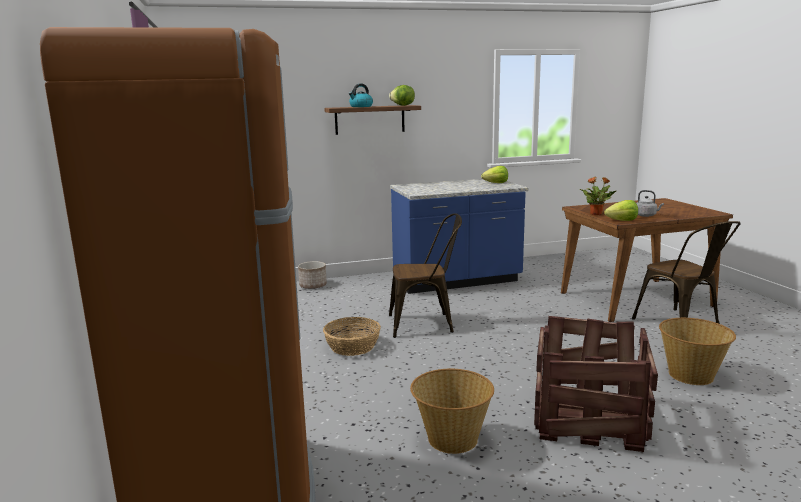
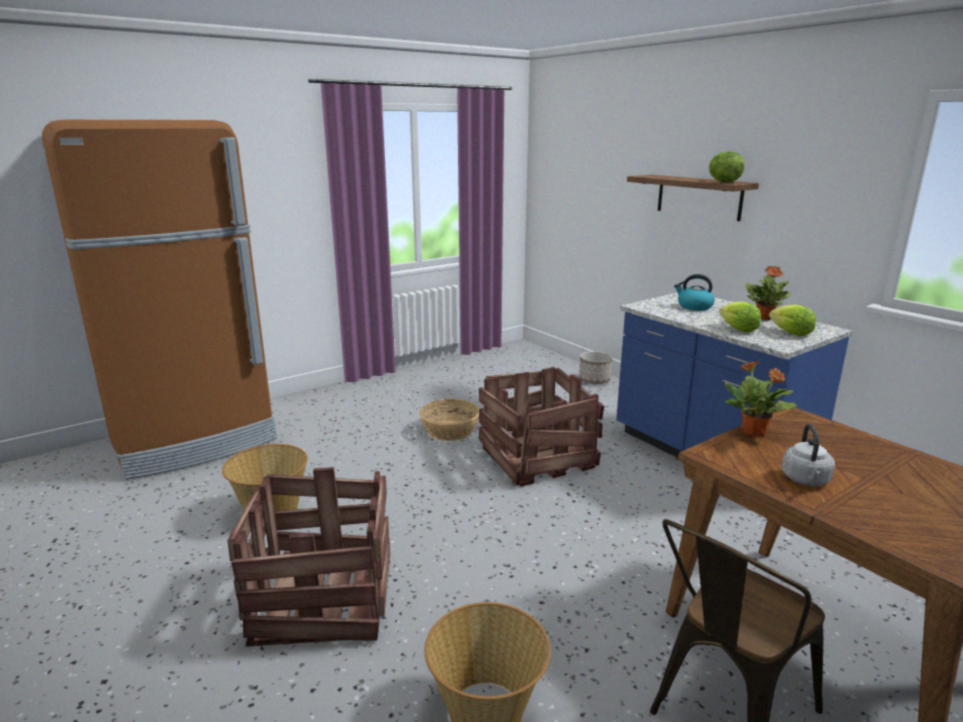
camera: 70 degrees right, 5 degrees up
(361, 106) = (674, 178): kettle -> kettle (694, 307)
(426, 324) = (536, 458): brown chair -> crate
(465, 182) = (764, 318): none -> potted plant
(622, 221) = (721, 456): lettuce -> lettuce (737, 329)

